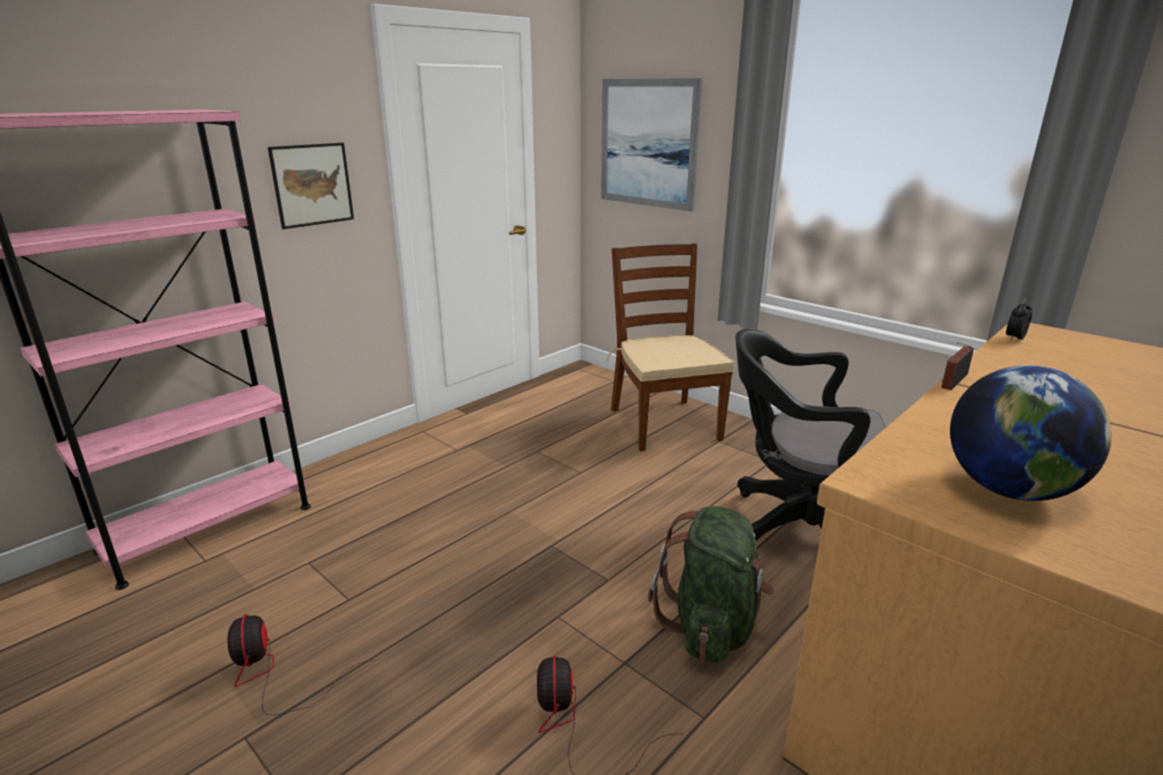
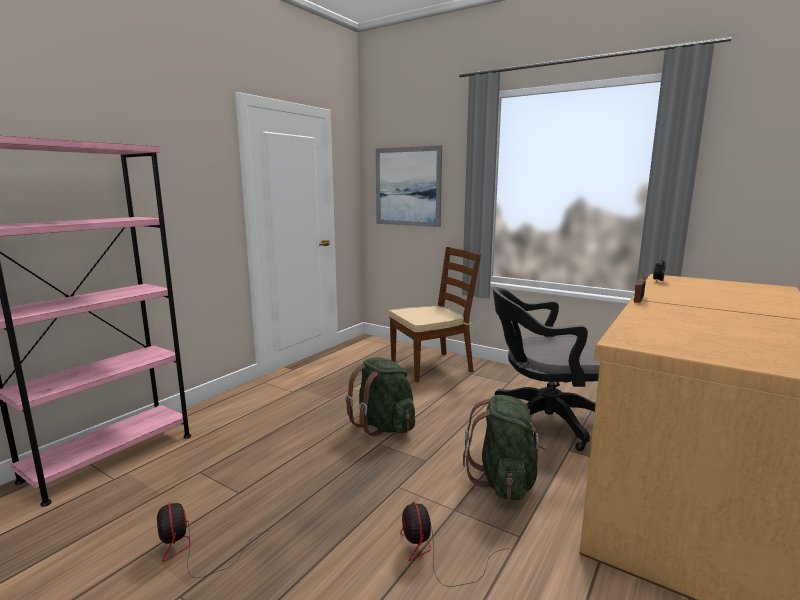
camera: 10 degrees left, 10 degrees down
(312, 185) = (194, 205): picture -> none
(565, 517) = (383, 426): none -> green backpack
(664, 423) = (432, 366): brown chair -> brown chair turned 90 degrees clockwise
(1009, 490) = (703, 340): globe -> none

